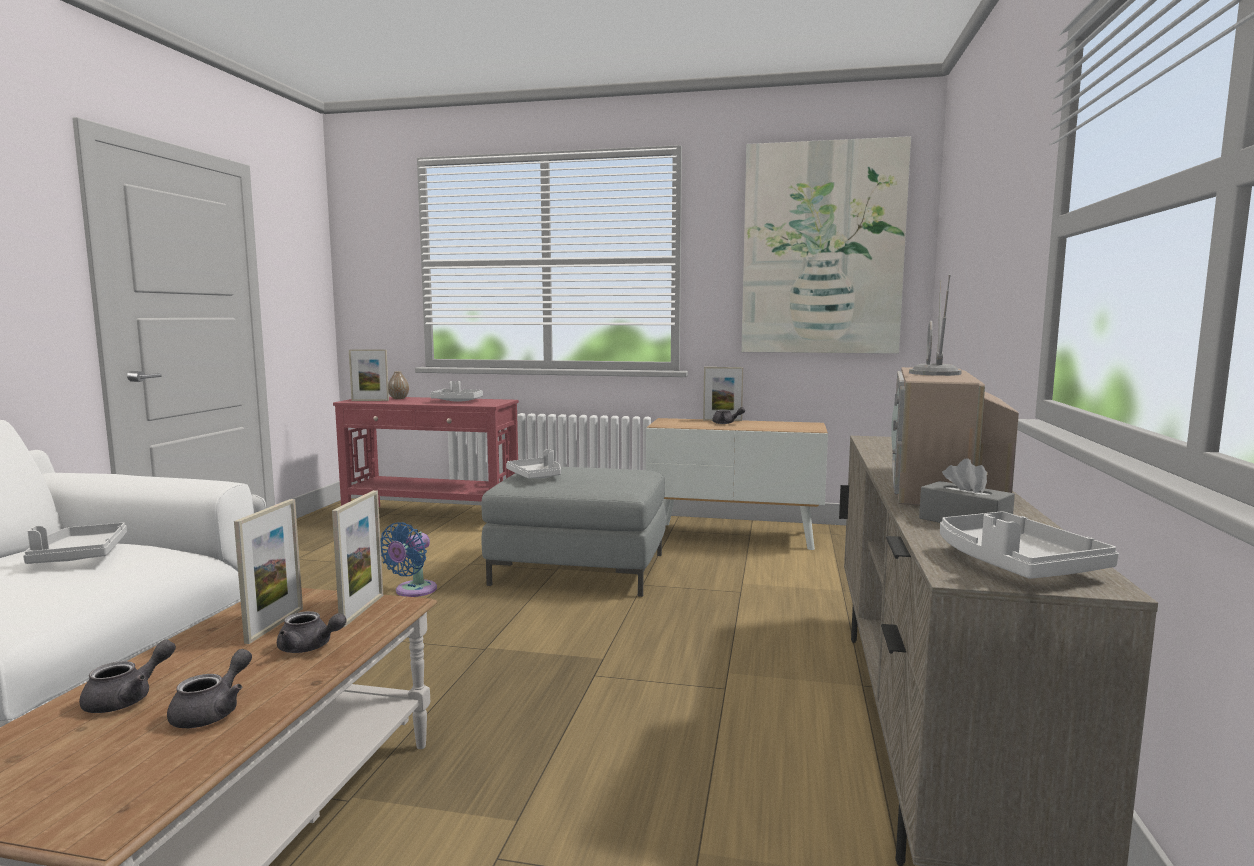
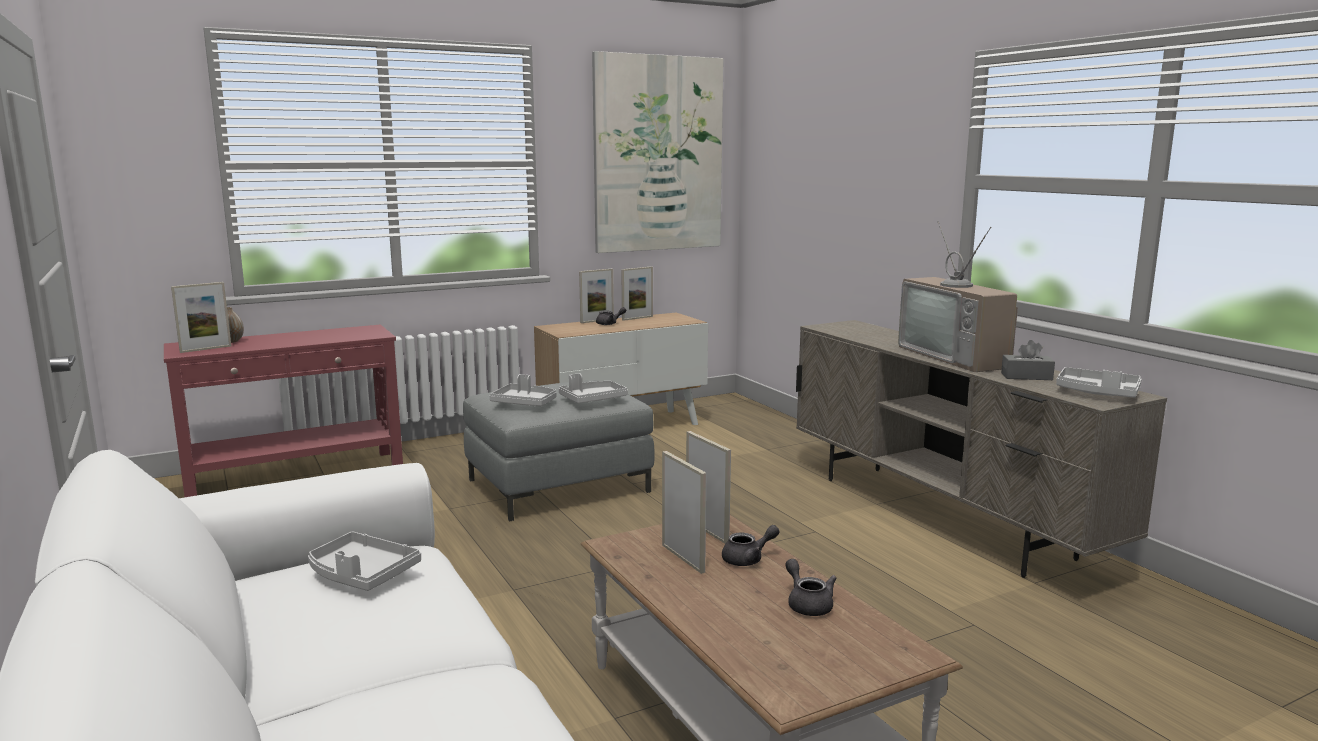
camera: 40 degrees left, 5 degrees up
(128, 698) = (739, 621): grey teapot -> none
(413, 591) = (453, 546): blue fan -> none
(457, 401) = (322, 335): grey tray -> grey tray (592, 400)
(767, 422) = (637, 318): none -> picture frame

